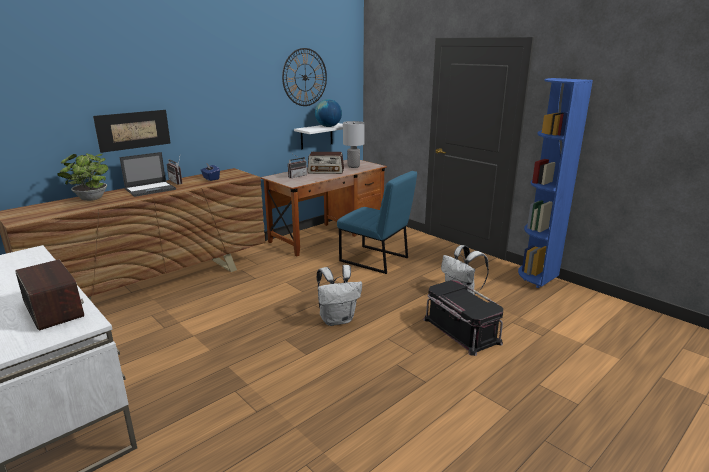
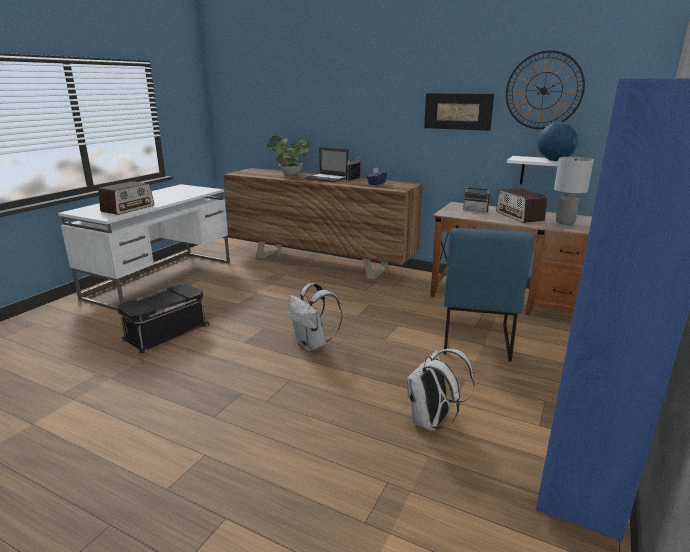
camera: 70 degrees right, 0 degrees up
(133, 130) = (340, 127): picture -> picture (458, 111)
(460, 331) = (334, 431): black storage box -> black storage box (166, 331)

